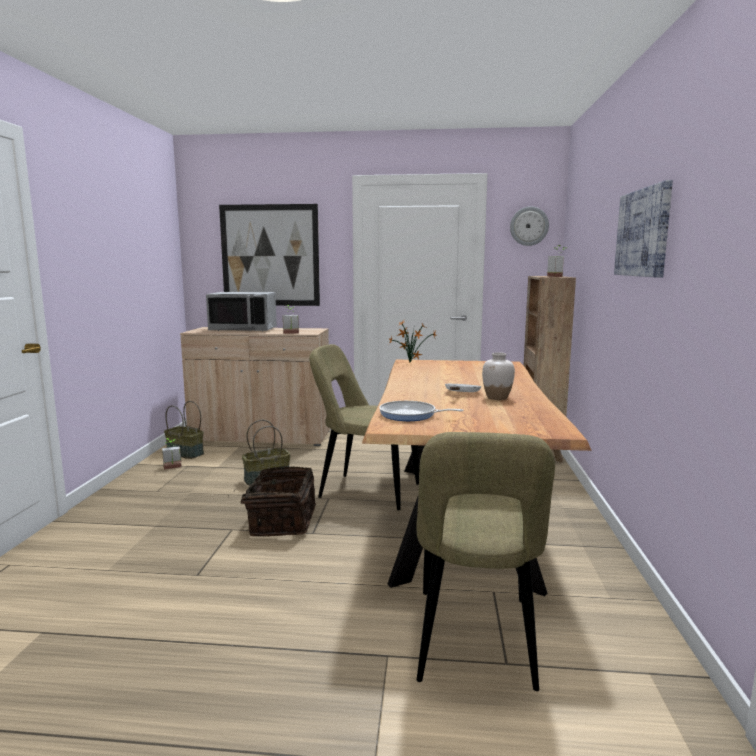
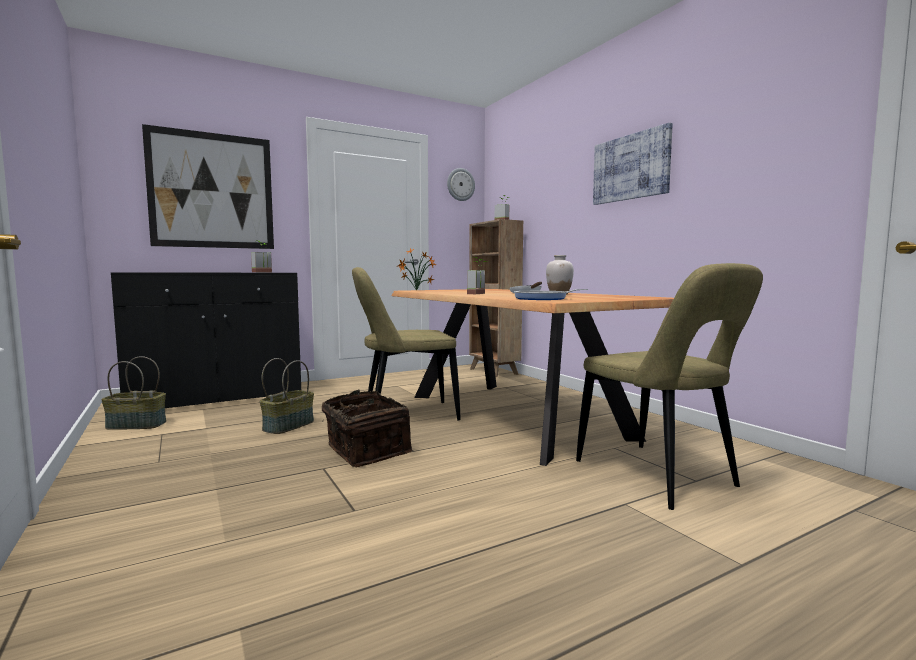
camera: 35 degrees left, 5 degrees down
(172, 468) = (142, 439): potted plant -> potted plant (479, 294)
(244, 329) = (191, 272): grey microwave -> none
(261, 436) = (217, 398): beige cabinet -> black cabinet

